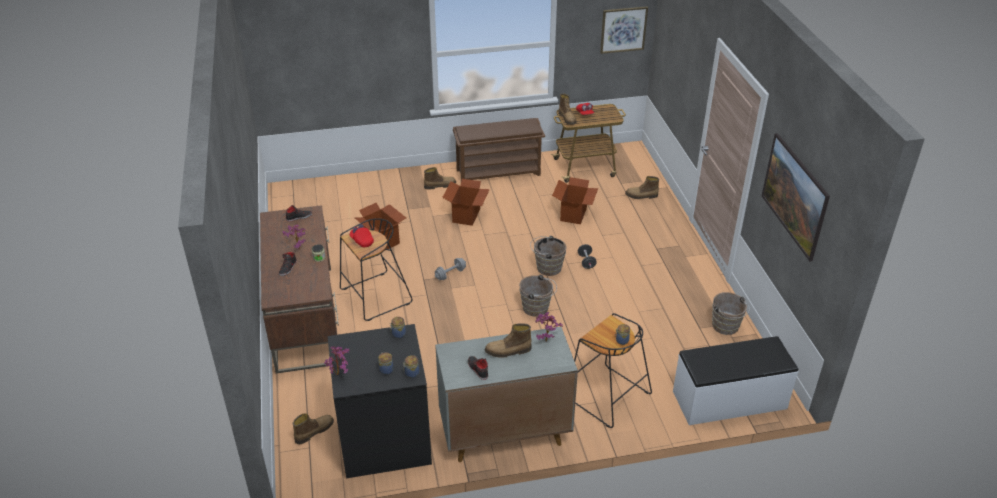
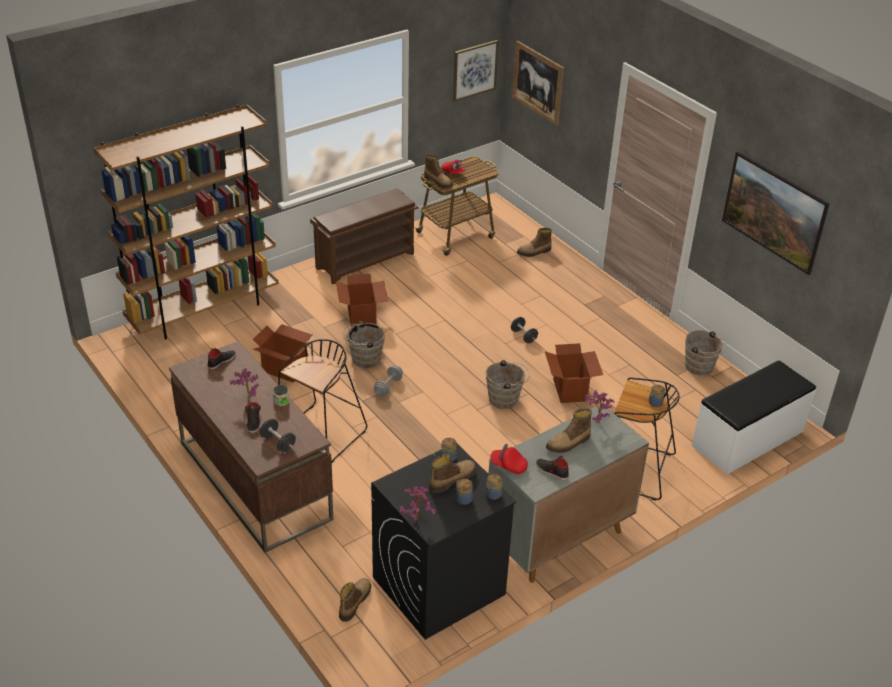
camera: 25 degrees left, 0 degrees up
(294, 288) = (278, 443): none -> black dumbbell
(354, 183) = (204, 311): none -> brown bookcase
(362, 241) = (309, 370): red cap -> red cap (508, 466)
(440, 185) = (308, 290): boot -> boot (452, 479)
(547, 267) = (487, 353): brown bucket -> brown bucket (363, 359)
(574, 214) = (477, 288): cardboard box -> cardboard box (570, 390)
(670, 48) = (538, 82): none -> picture

